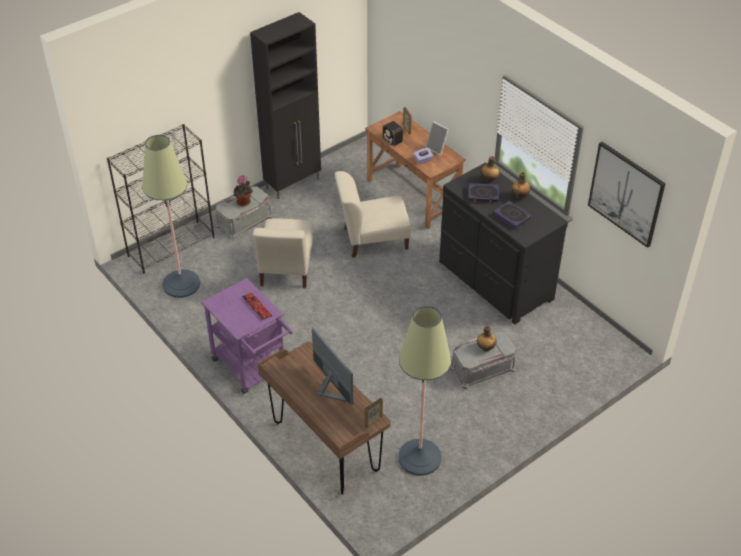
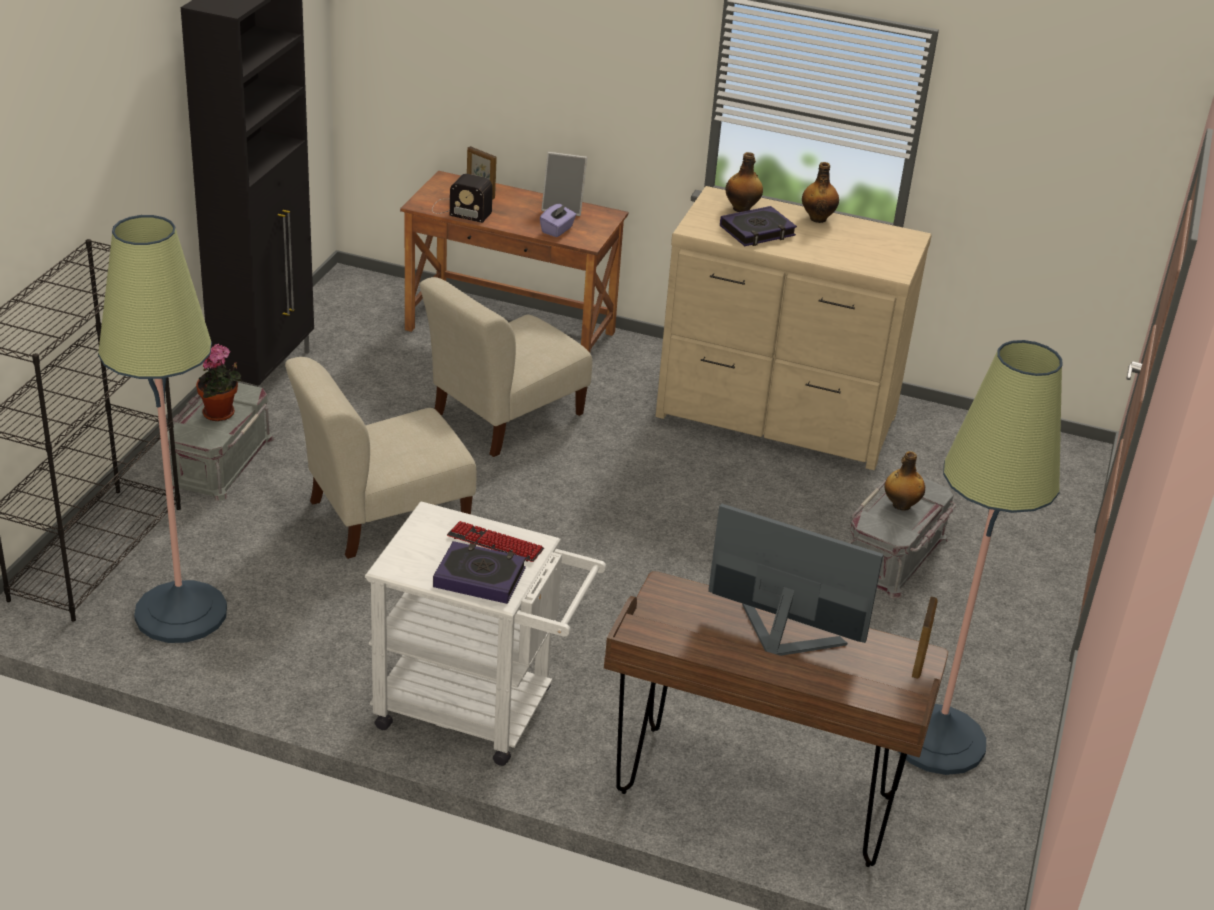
camera: 35 degrees left, 10 degrees down
(253, 369) = (479, 712): purple cart -> white cart
(286, 269) = (382, 515): beige chair -> beige chair turned 90 degrees clockwise
(494, 281) = (776, 417): black dresser -> beige dresser
(512, 217) = (839, 249): book -> book (479, 577)
(626, 194) = (1052, 131): picture -> none

